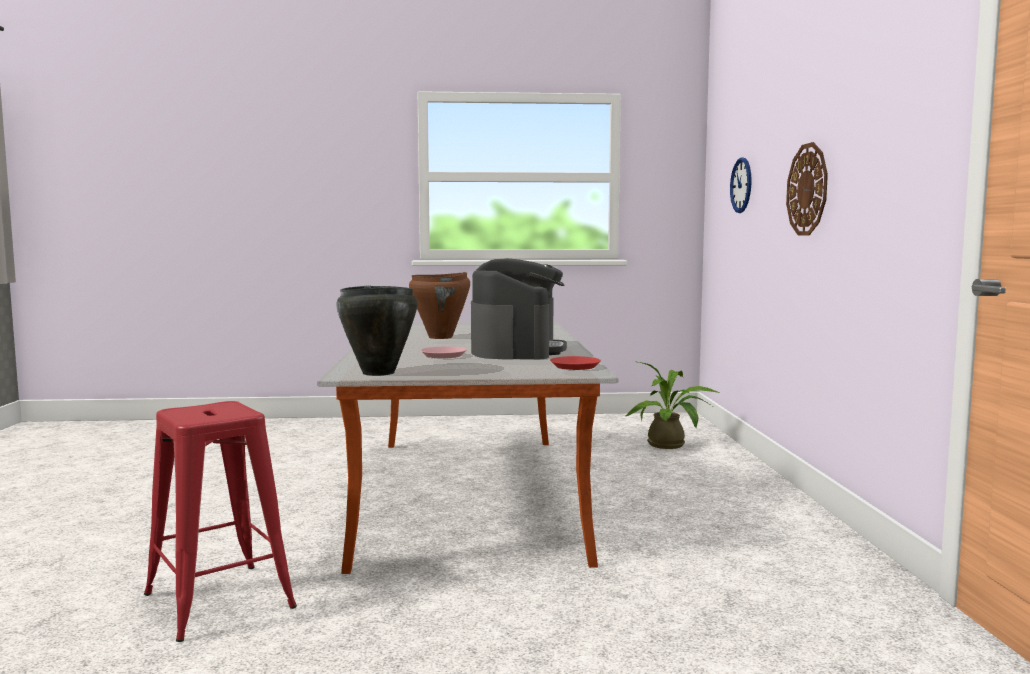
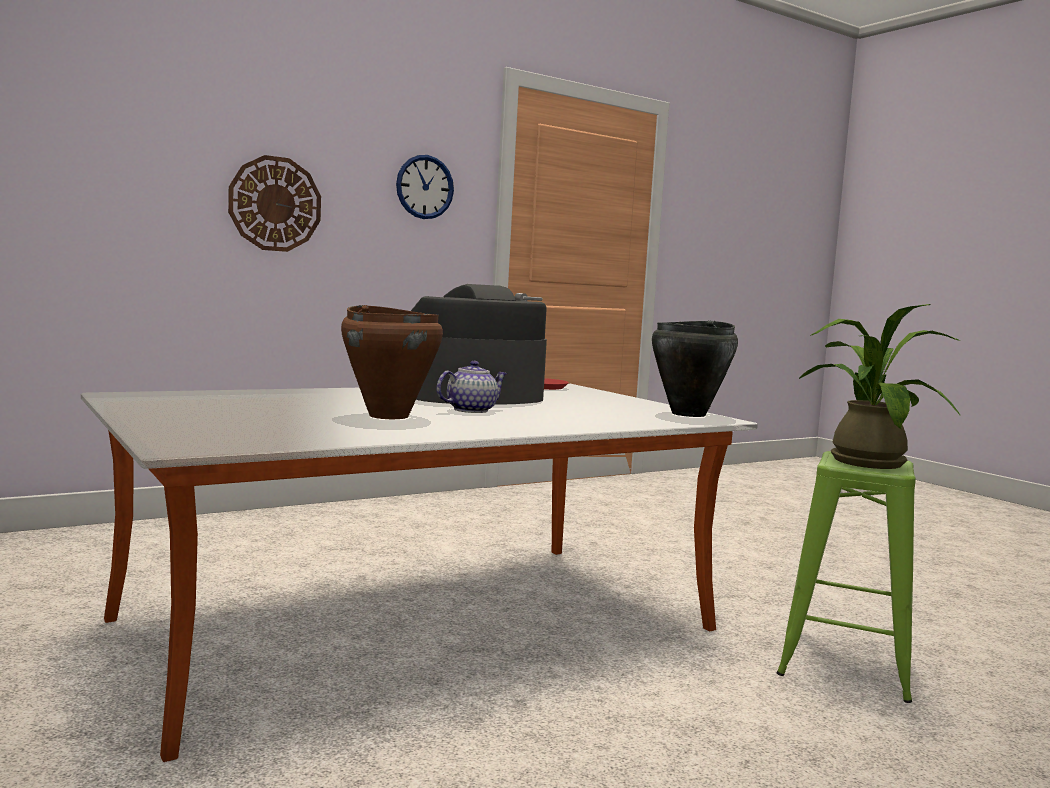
camera: 120 degrees left, 0 degrees up
(219, 601) = (845, 662): red stool -> green stool
(444, 355) = (552, 408): pink plate -> none
(449, 345) = (471, 410): none -> teapot
(670, 445) = (103, 552): potted plant -> potted plant (864, 460)
(741, 185) = (52, 161): wall clock -> wall clock (424, 187)

